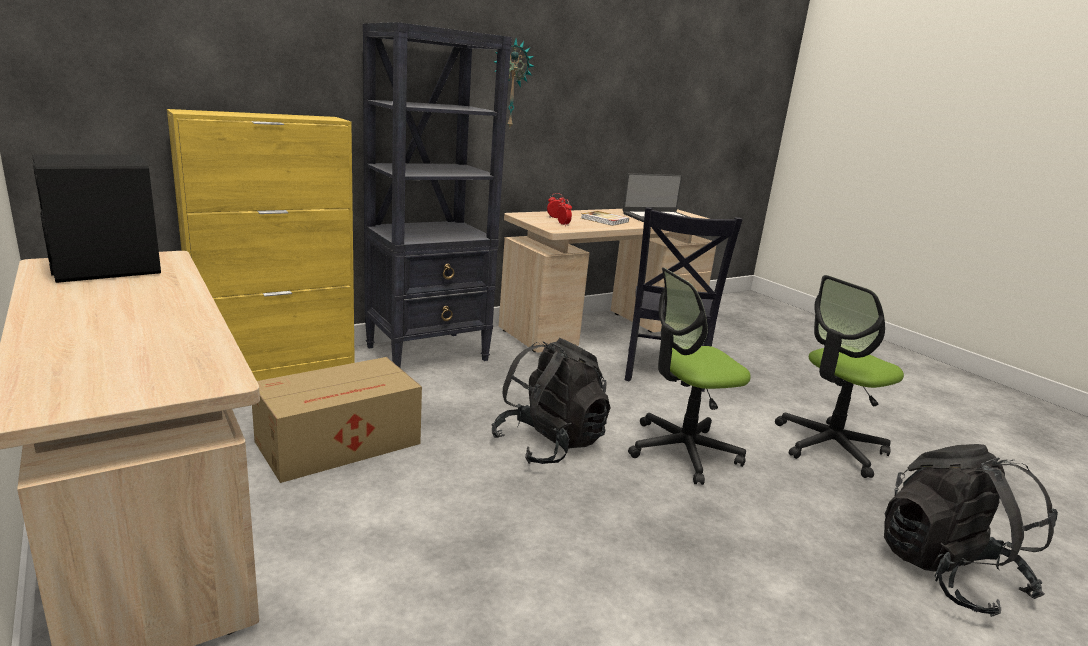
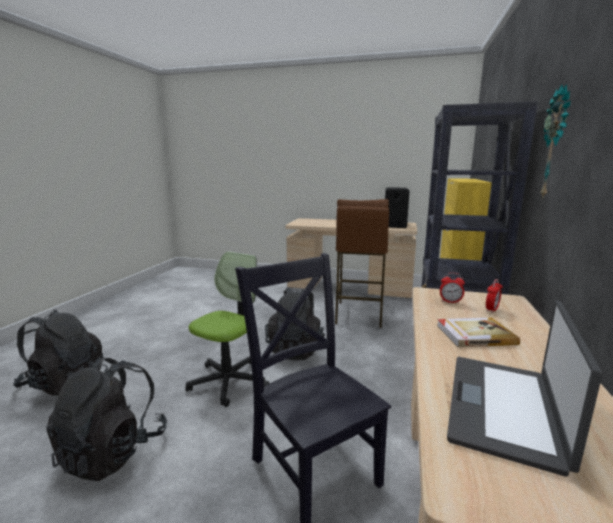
camera: 140 degrees right, 5 degrees down
(341, 442) = (359, 314): cardboard box -> brown stool
(829, 446) = (113, 451): office chair -> black backpack

